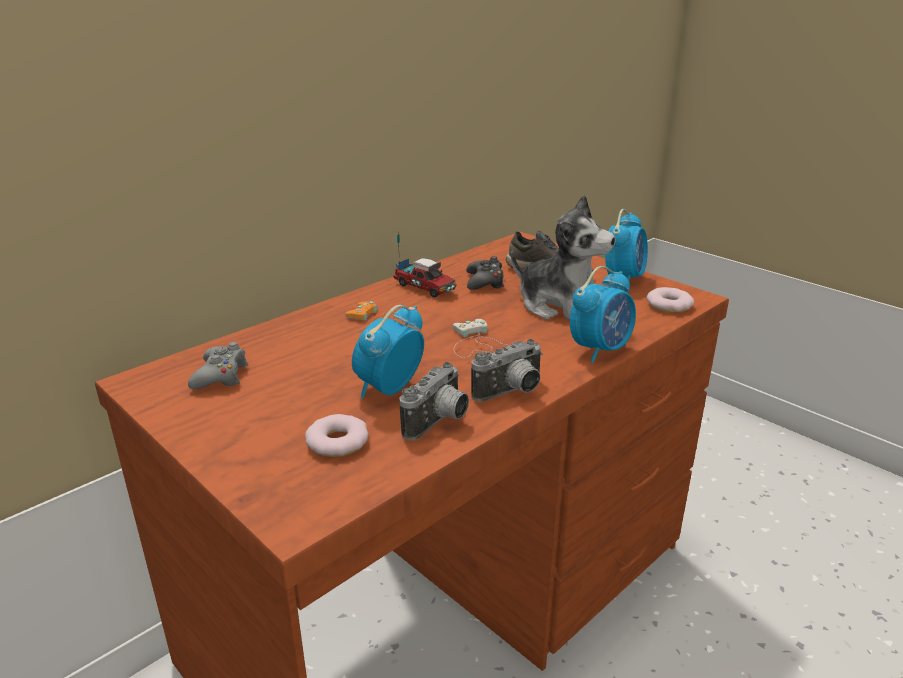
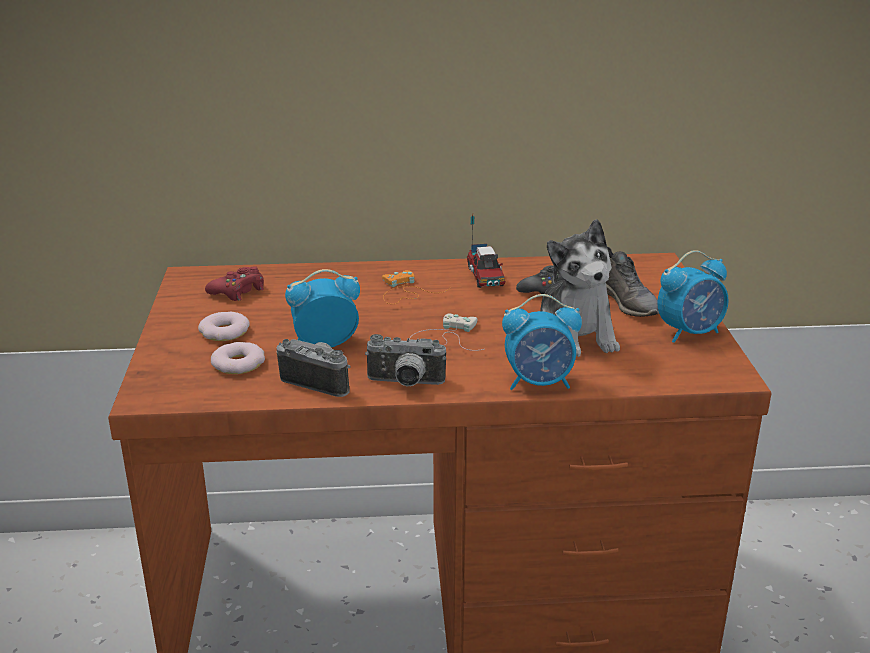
camera: 40 degrees right, 0 degrees up
(220, 375) = (238, 291): grey game controller -> red game controller
(439, 422) = (319, 381): camera -> camera turned 135 degrees counterclockwise
(669, 305) = (687, 373): donut -> donut (224, 332)

